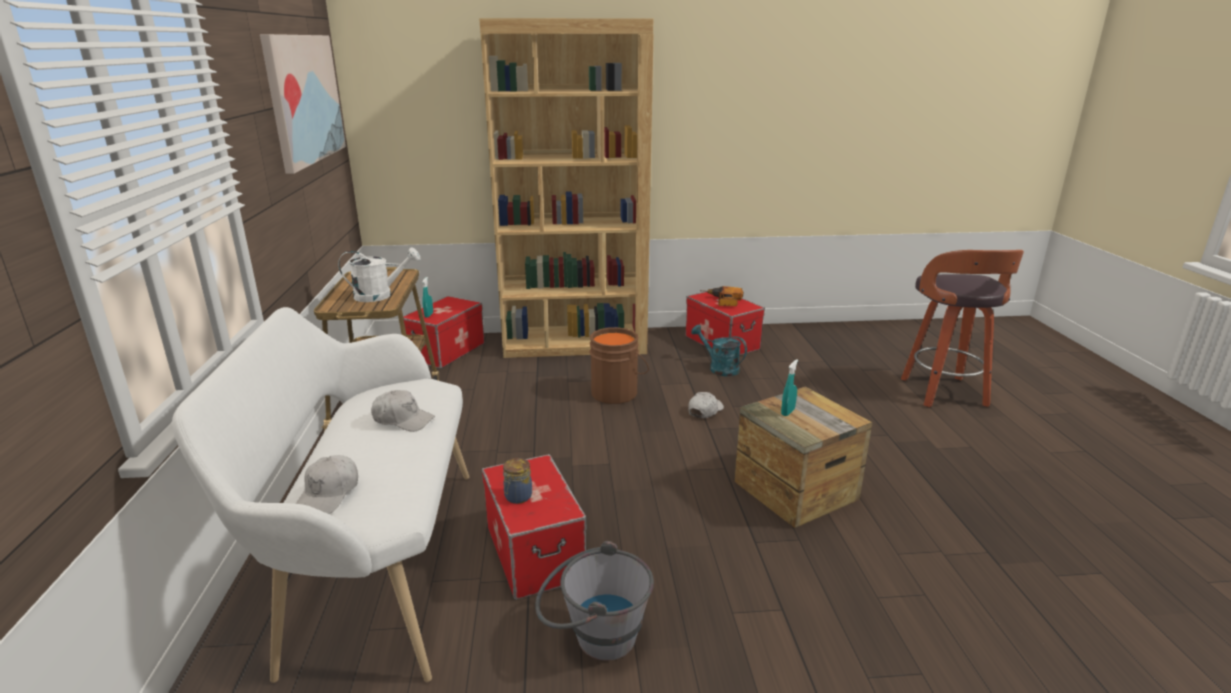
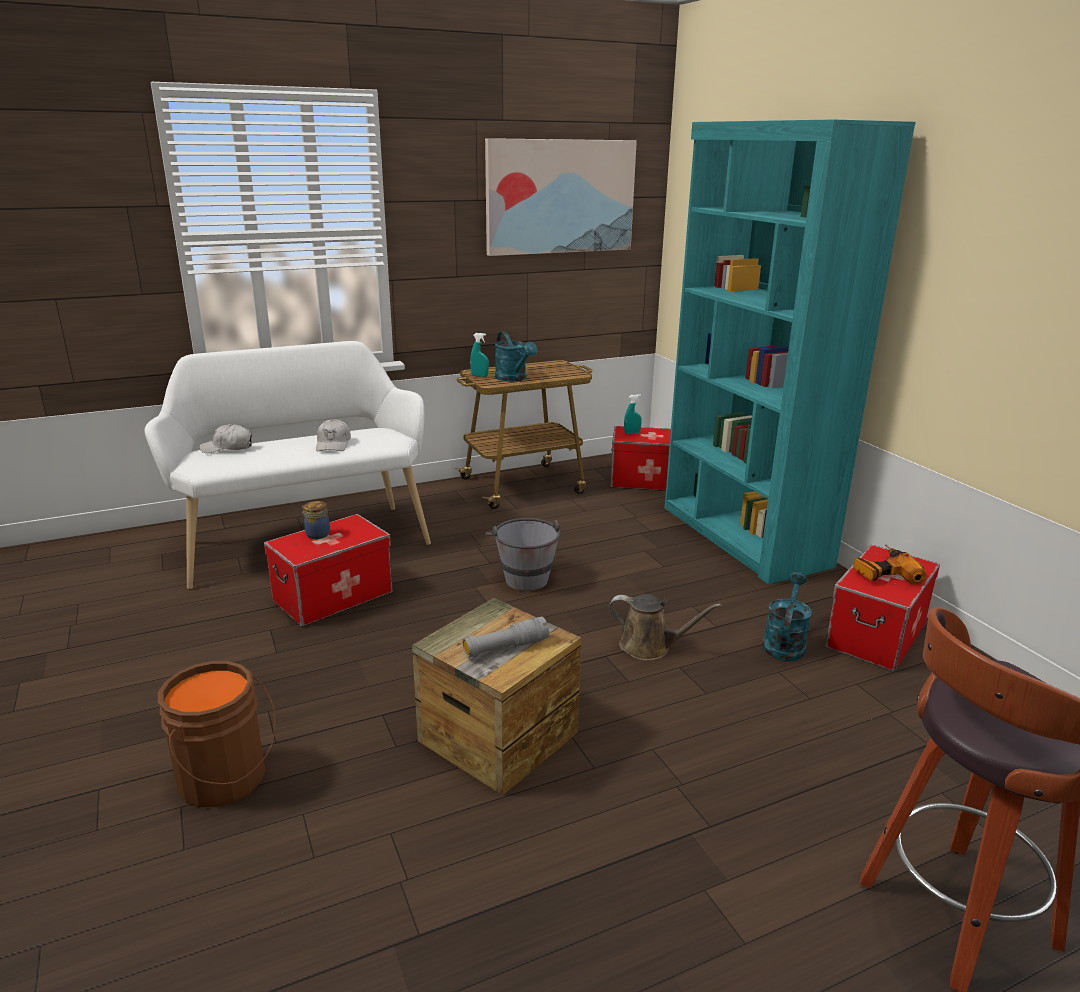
camera: 70 degrees right, 0 degrees up
(380, 295) = (514, 379): white watering can -> turquoise watering can
(575, 344) = (743, 536): brown bookcase -> turquoise bookcase
(593, 637) = (233, 643): grey bucket -> grey bucket (524, 576)
(616, 392) = (644, 582): brown bucket -> brown bucket (226, 779)
(705, 410) = (649, 647): white cap -> brown watering can
(787, 412) = (495, 628): turquoise spray bottle -> turquoise spray bottle (479, 376)
(815, 412) = (505, 648): none -> grey flashlight

